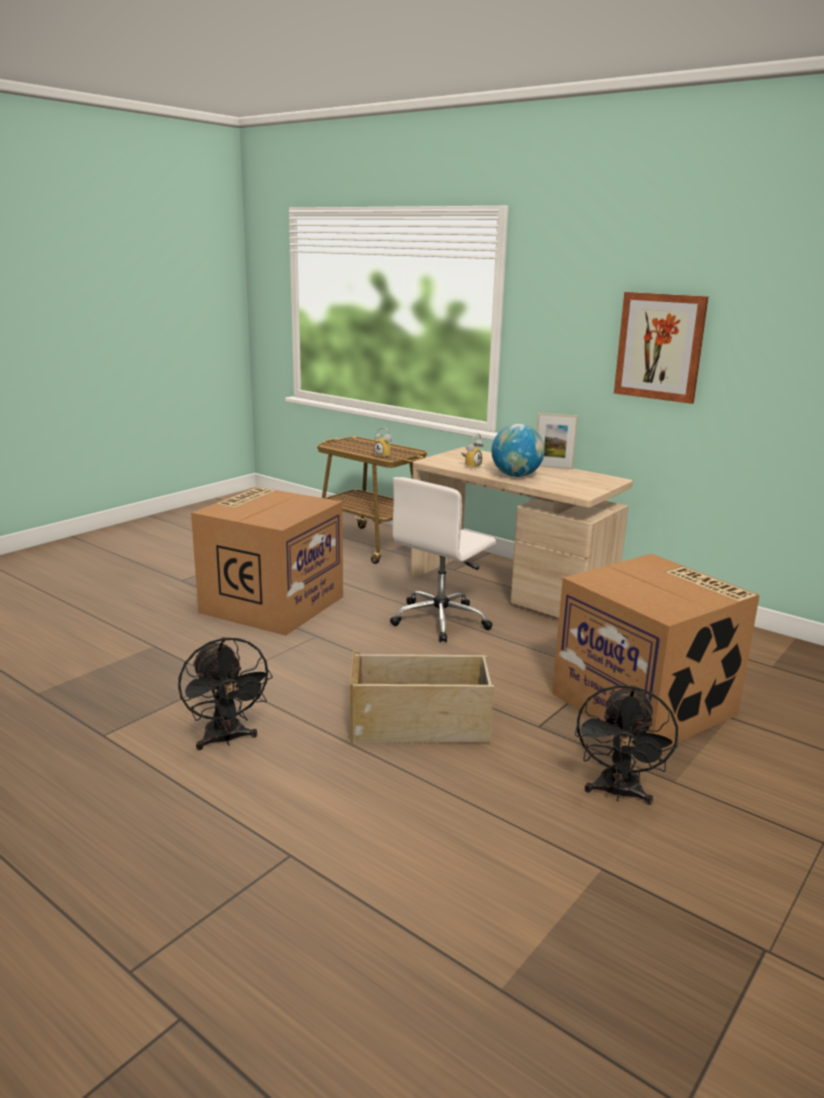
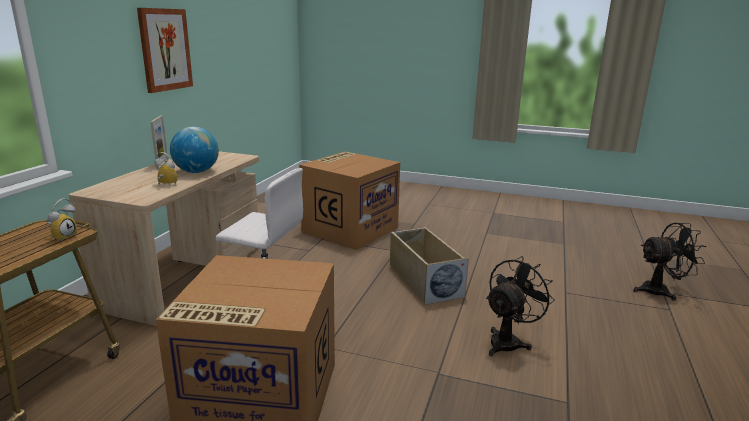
camera: 110 degrees left, 0 degrees up
(618, 793) = (435, 232): black fan -> black fan (661, 291)

